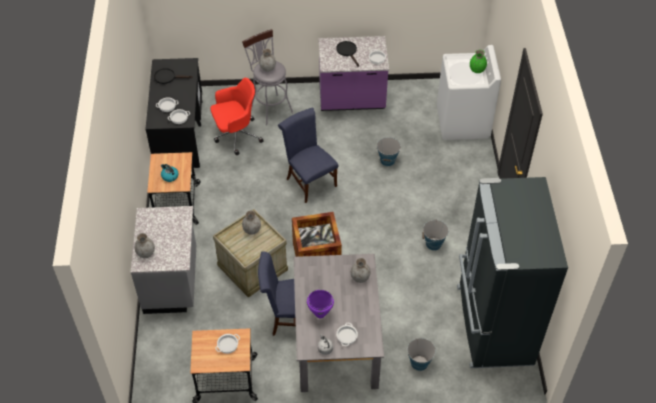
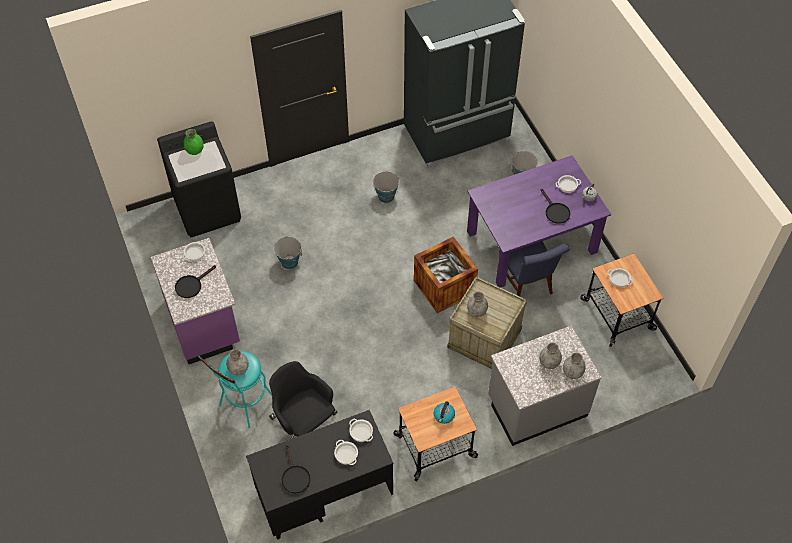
camera: 110 degrees left, 5 degrees up
(236, 135) = (304, 425): red office chair -> black office chair
(269, 107) = (244, 405): grey stool -> turquoise stool
(309, 181) = (347, 325): blue chair -> none
(320, 313) = (555, 211): purple cooking pot -> black frying pan
(335, 340) = (531, 242): grey dining table -> purple dining table
(360, 277) = (500, 193): grey vase -> grey vase (548, 362)
(463, 122) = (208, 209): white washing machine -> black washing machine

